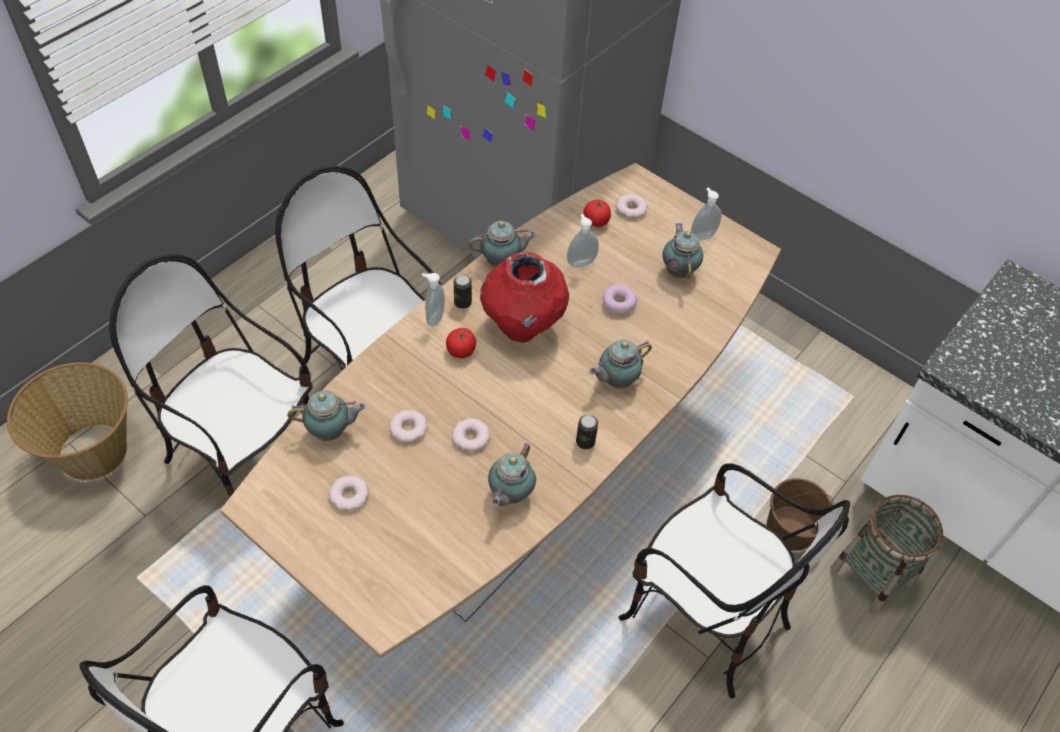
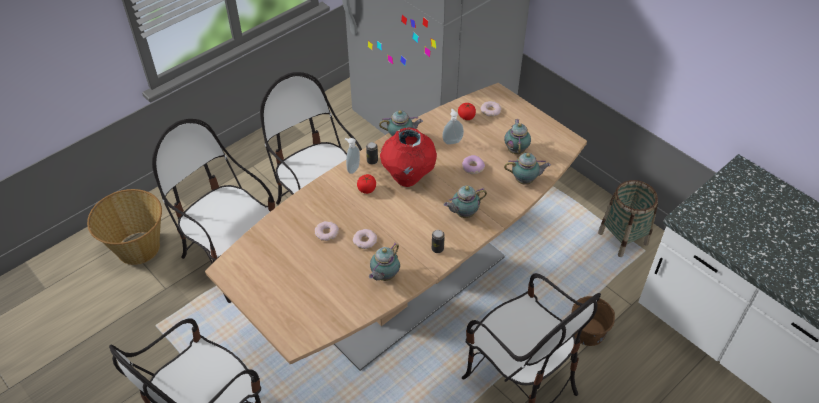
camera: 10 degrees right, 5 degrees down
(331, 431) = (279, 231): teapot -> teapot (525, 181)
(349, 495) = (284, 269): donut -> none
(702, 235) = (535, 129): soap dispenser -> none
(872, 575) = (640, 366): basket -> basket (623, 238)

